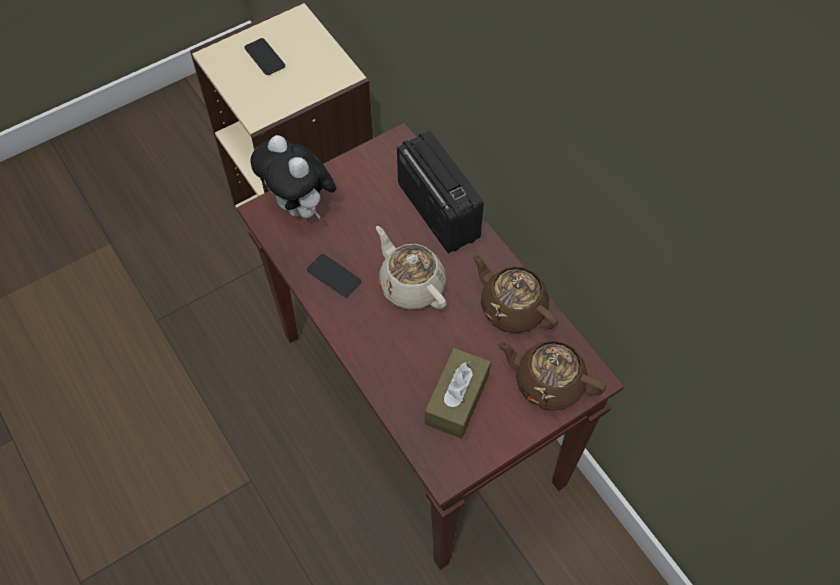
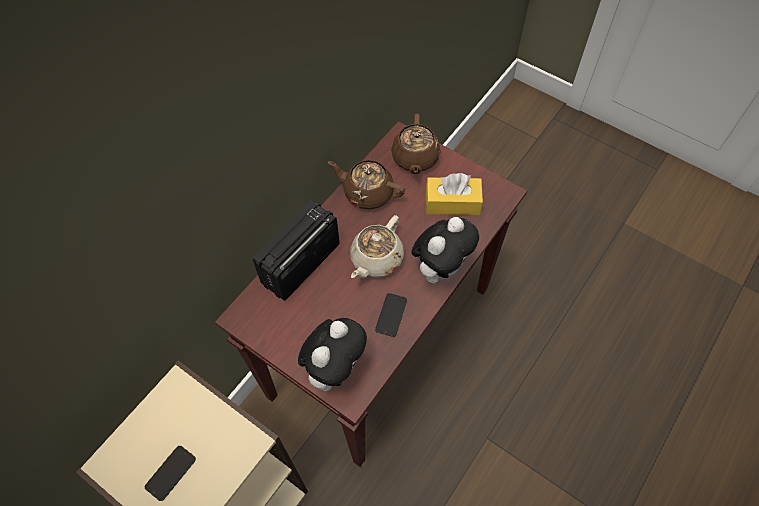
camera: 110 degrees left, 0 degrees up
(368, 348) = (441, 268): none -> plush toy
(457, 399) = (452, 203): brown tissue box -> yellow tissue box
(512, 307) = (367, 193): brown teapot -> brown teapot turned 90 degrees clockwise

